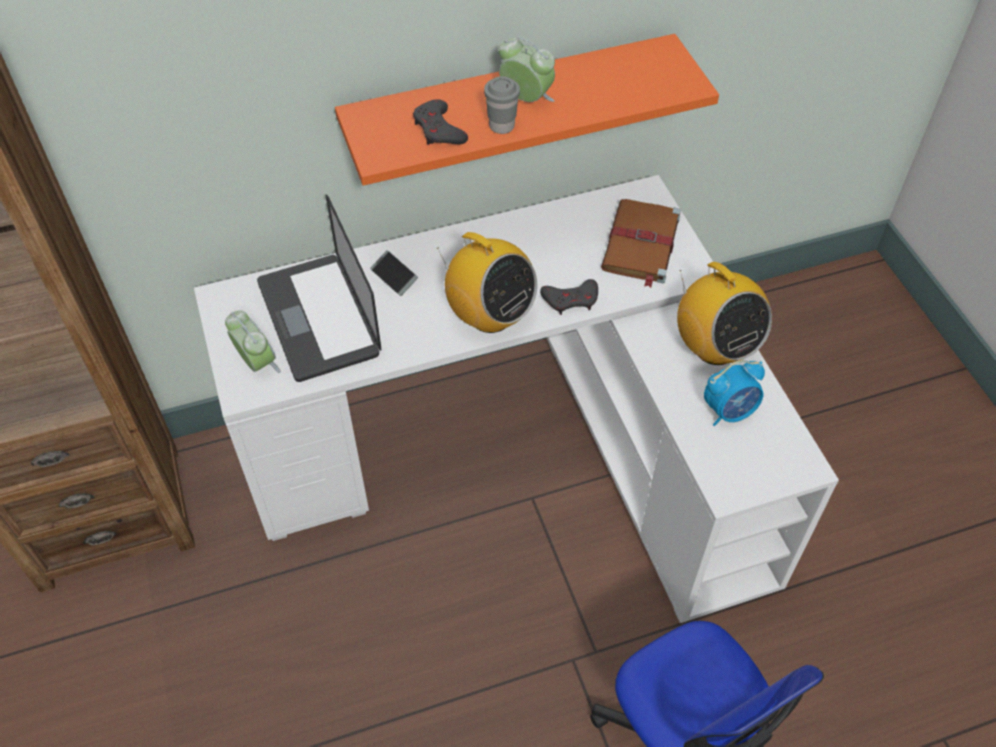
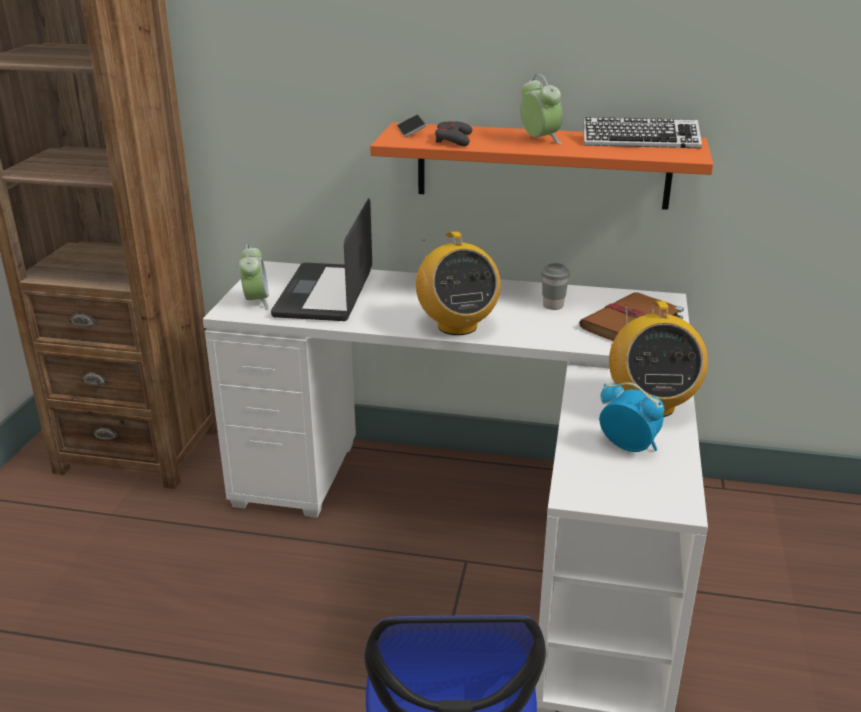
camera: 30 degrees right, 25 degrees down
(394, 277) = (403, 289): phone -> phone (411, 131)
(501, 126) = (504, 145): grey cup -> grey cup (553, 306)
(571, 300) = (535, 335): grey game controller -> none
(623, 66) = (640, 141): none -> keyboard
(729, 411) = (628, 446): alarm clock -> alarm clock turned 150 degrees counterclockwise

